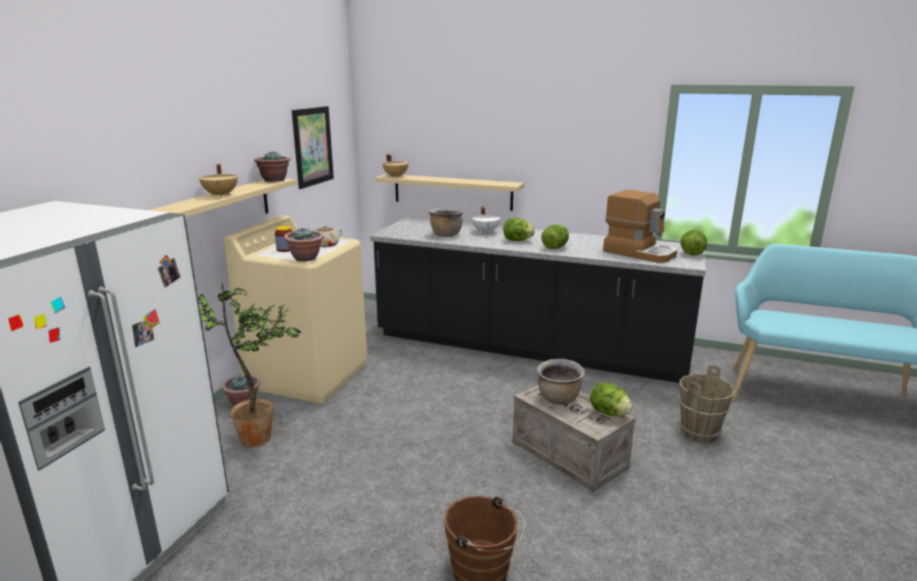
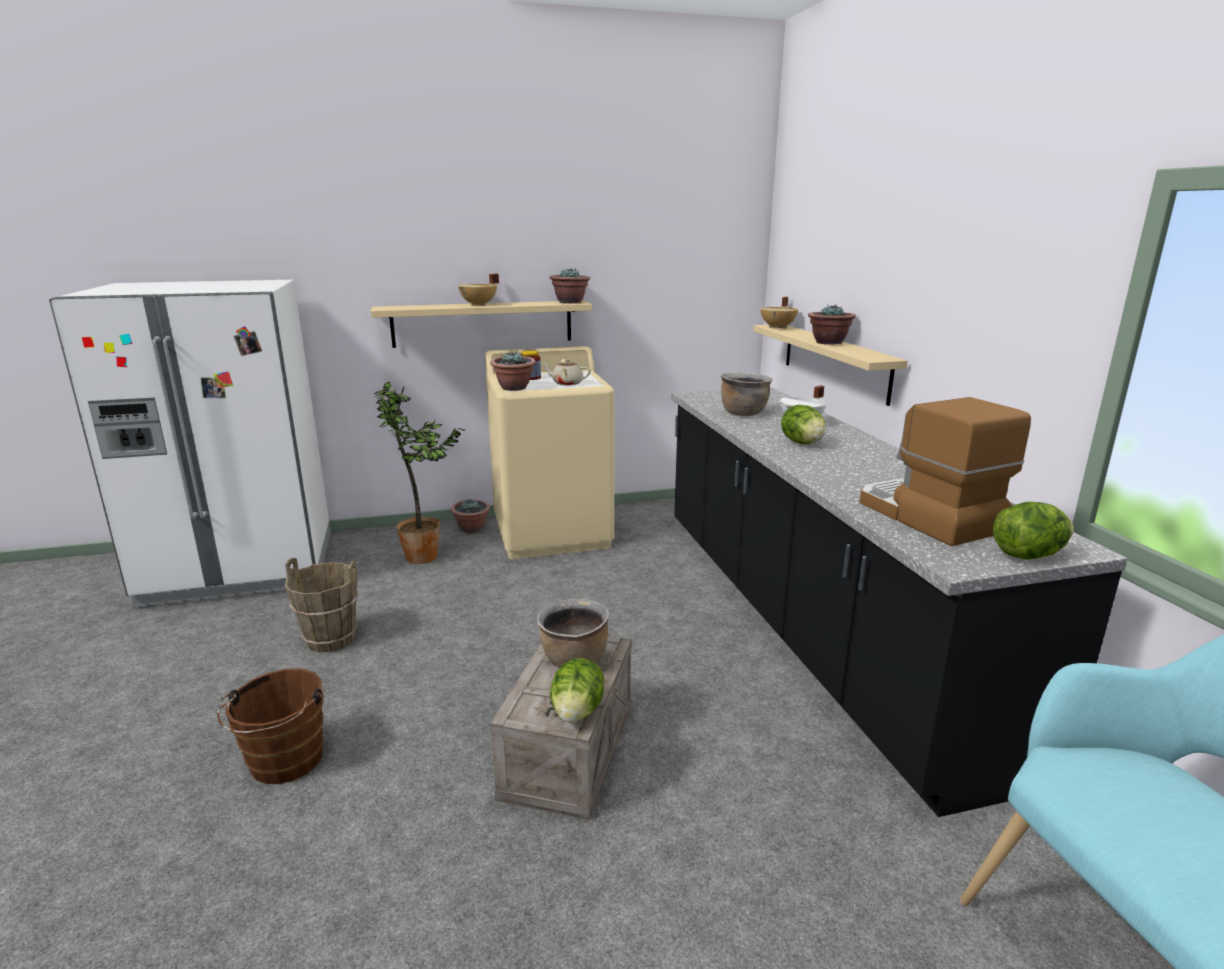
camera: 55 degrees right, 0 degrees up
(313, 146) = (670, 273): picture -> none
(458, 180) = (828, 342): none -> potted plant
(555, 247) = (819, 465): lettuce -> none
(639, 253) = (926, 516): coffee machine -> coffee machine turned 150 degrees clockwise
(699, 433) = (779, 880): brown bucket -> brown bucket (330, 640)

